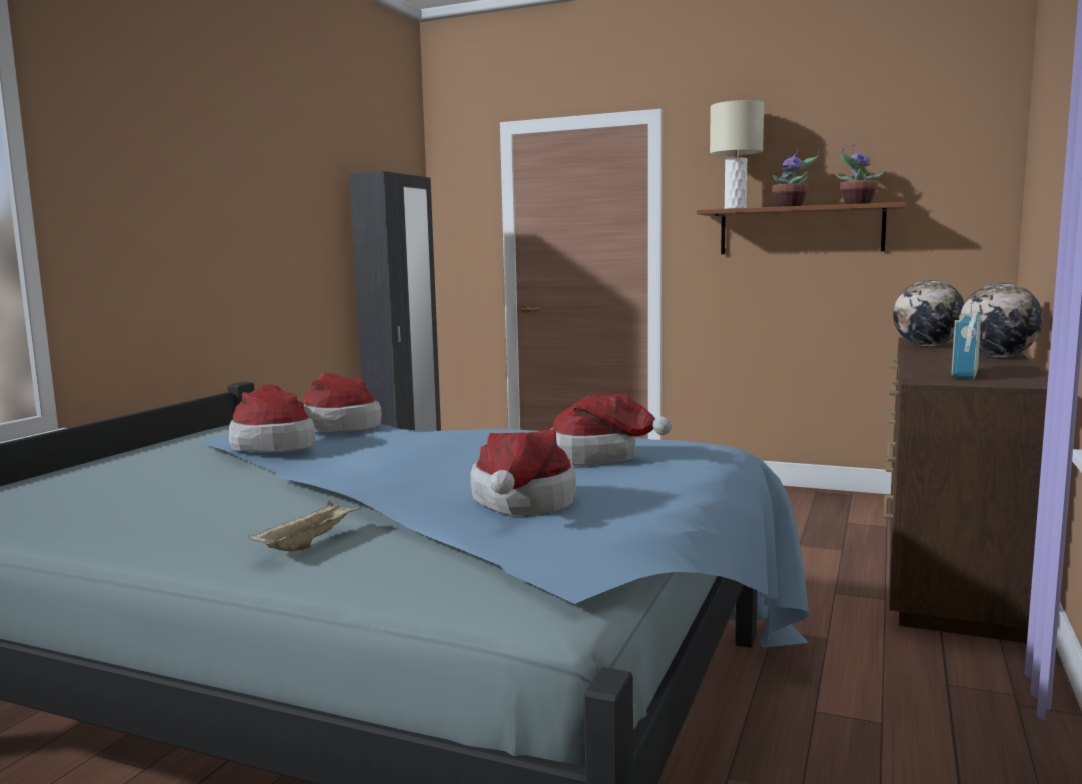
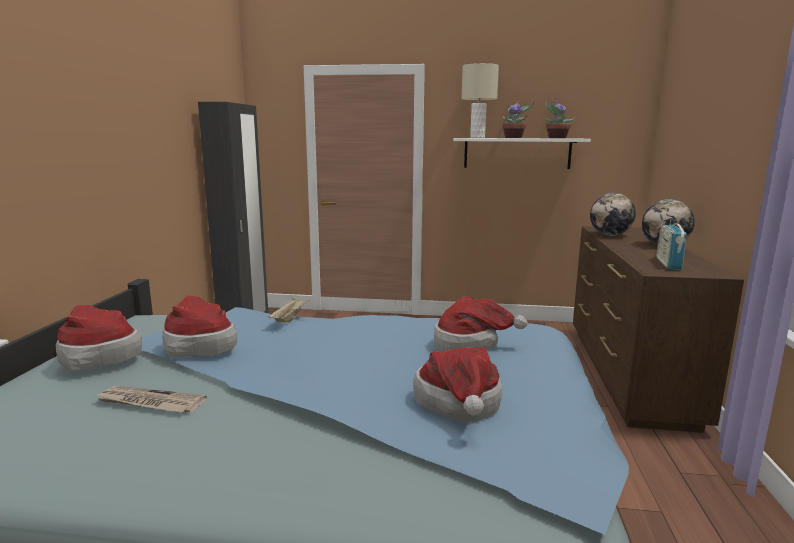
camera: 15 degrees left, 5 degrees up
(189, 486) = (149, 403): none -> newspaper
(308, 543) = (312, 472): beige tray -> beige tray (289, 318)
(339, 425) = (238, 318): hat -> hat (98, 355)
(800, 230) = (517, 153): brown shelf -> white shelf

